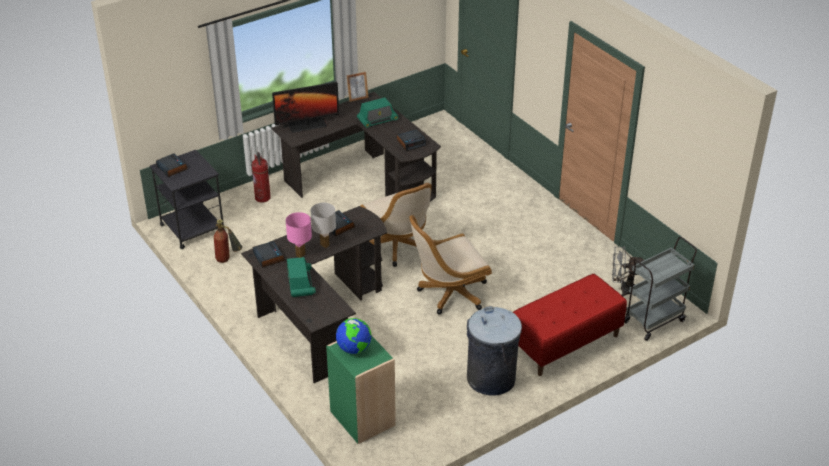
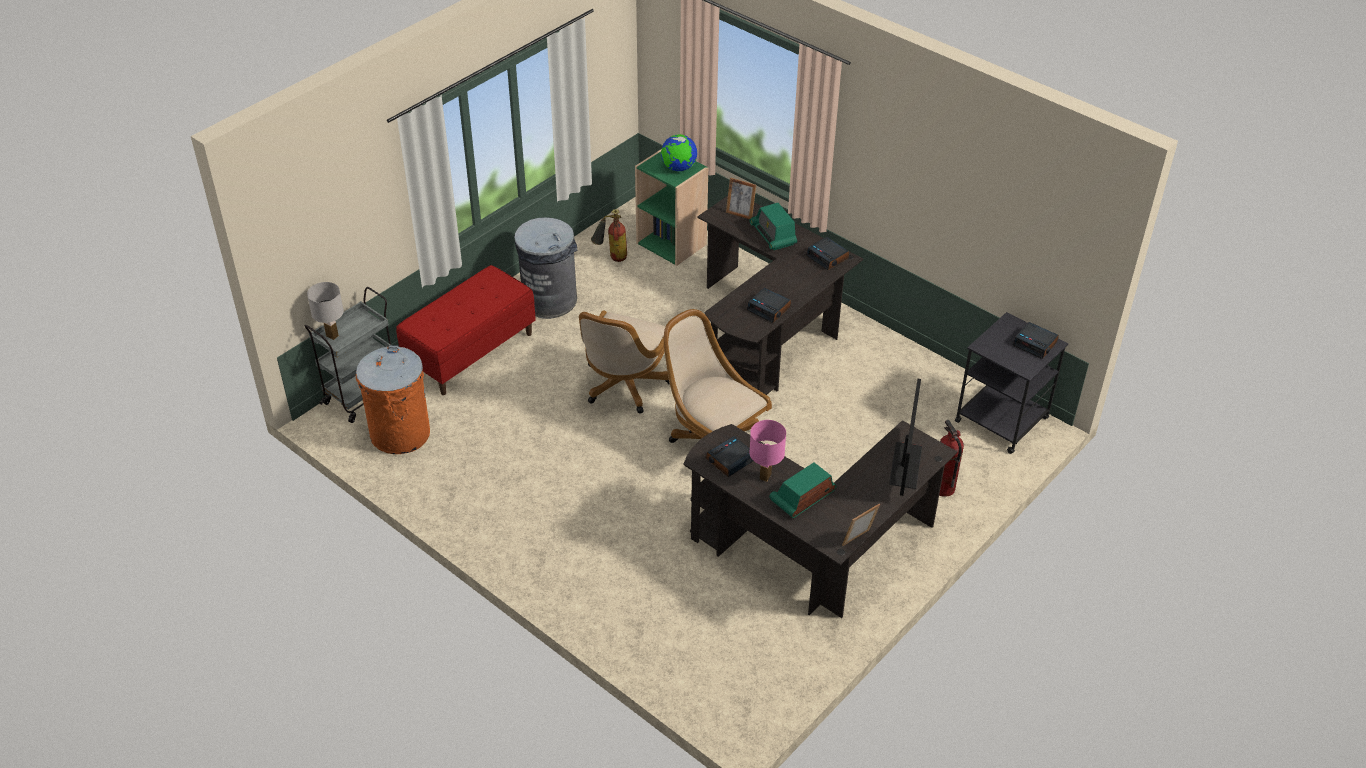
camera: 165 degrees right, 5 degrees up
(228, 260) = (921, 384): fire extinguisher -> fire extinguisher (611, 257)
(300, 255) = (792, 266): pink table lamp -> pink table lamp (765, 476)
(307, 125) = (905, 465): monitor -> monitor turned 135 degrees clockwise
(317, 308) = (740, 214): none -> picture frame
(325, 245) = (771, 282): white table lamp -> white table lamp (332, 336)
(448, 294) = (624, 387): office chair -> office chair turned 150 degrees clockwise
(623, 289) = (399, 434): grey fan -> orange trash can

